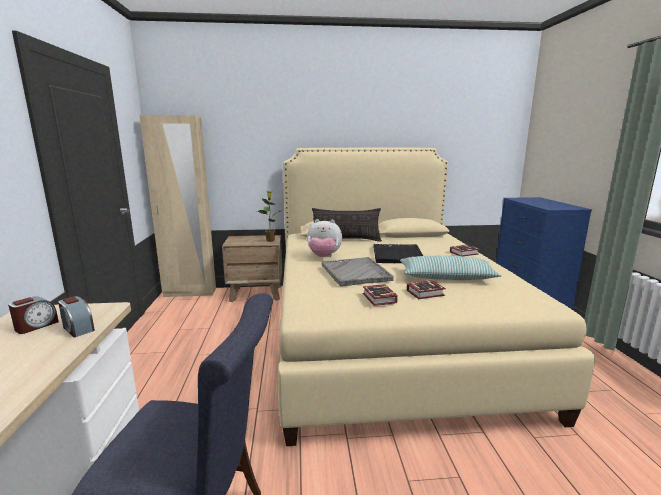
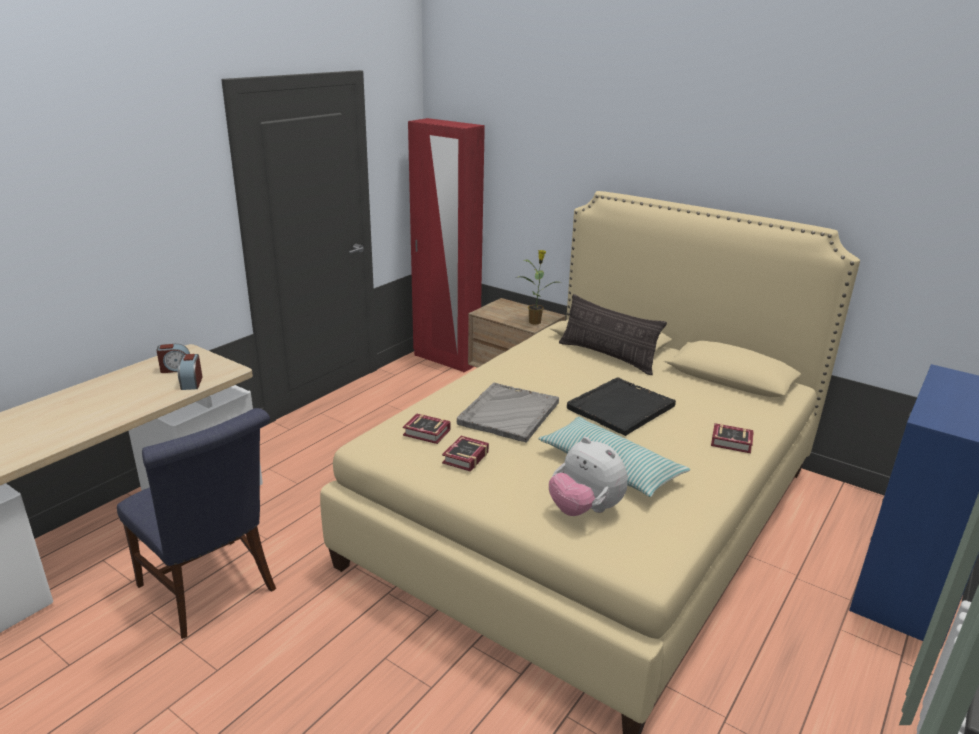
camera: 40 degrees right, 10 degrees up
(190, 293) = (446, 359): beige wardrobe -> red wardrobe
(323, 257) = (524, 375): plush toy -> plush toy (585, 510)
(427, 293) = (534, 476): book -> book (428, 433)

